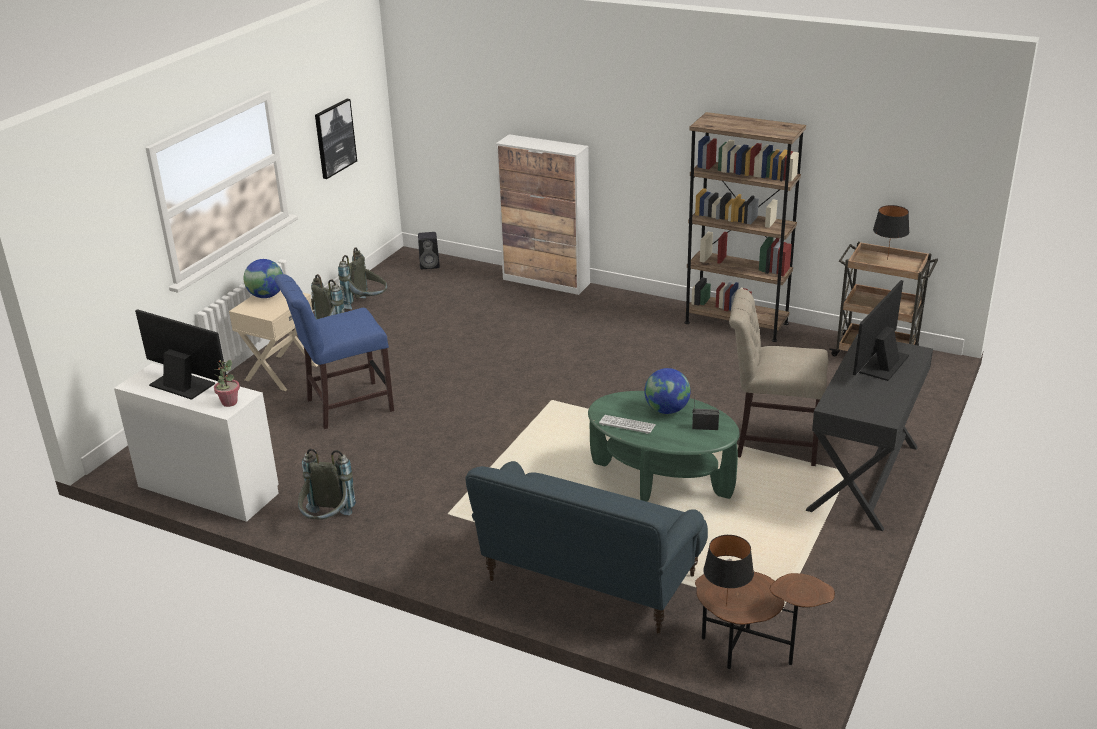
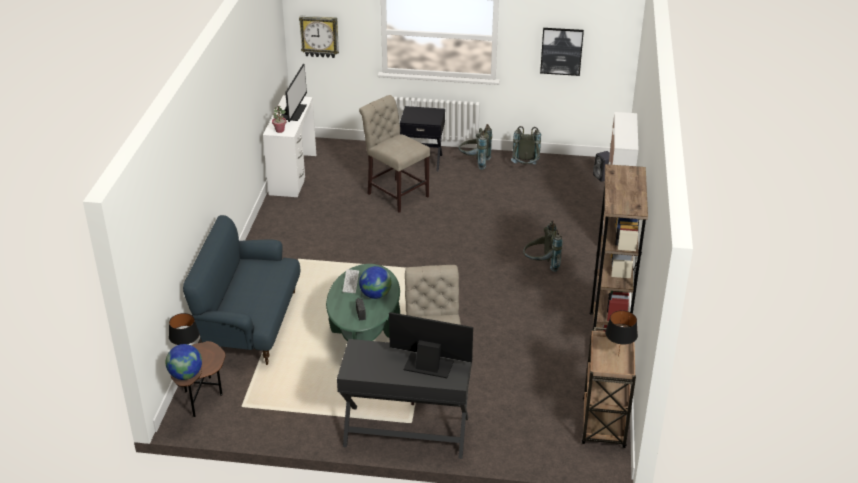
camera: 70 degrees right, 5 degrees up
(88, 273) = (319, 36): none -> wall clock
(266, 296) = (429, 112): globe -> globe (186, 375)
(280, 372) = (422, 161): beige nightstand -> black nightstand
(328, 522) = (276, 220): grey backpack -> grey backpack (541, 265)
(344, 406) = (395, 193): blue chair -> beige chair

